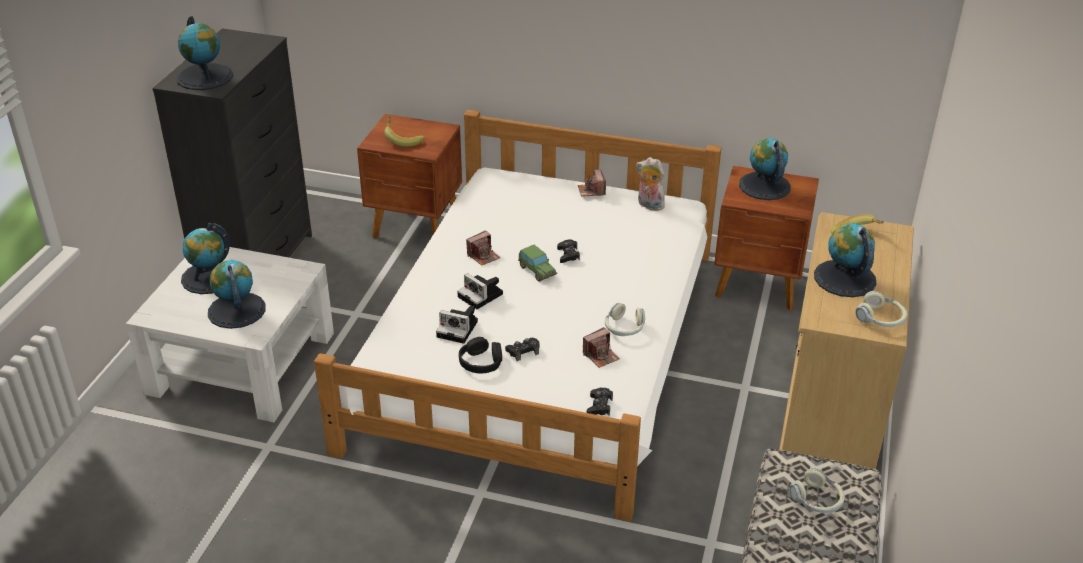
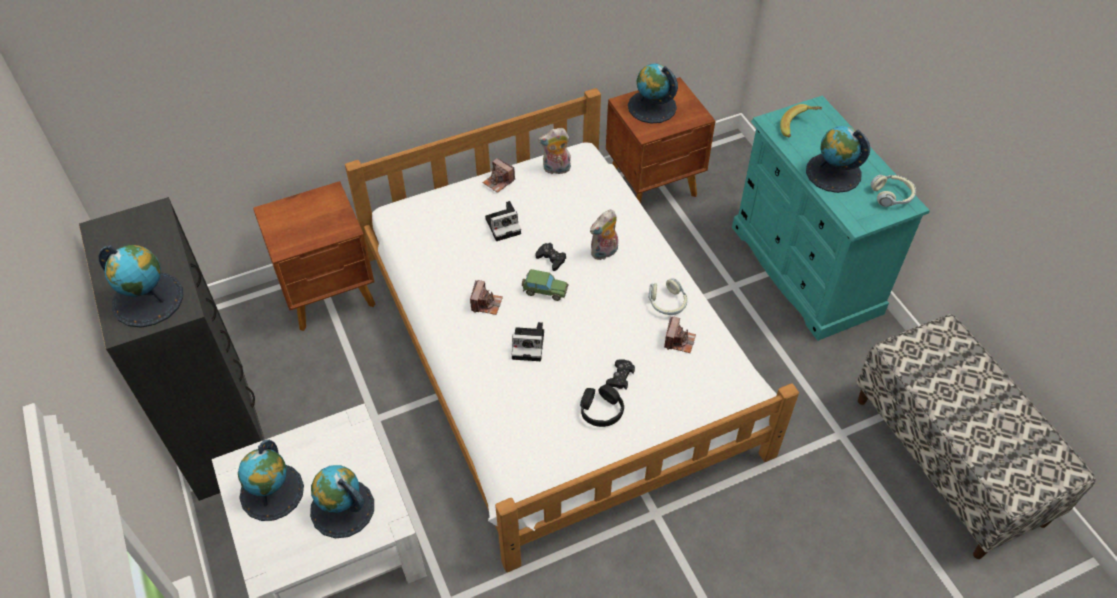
camera: 40 degrees left, 15 degrees up
(403, 139) = (306, 227): banana -> none
(459, 329) = (548, 390): camera -> camera (504, 225)
(599, 406) = (726, 388): black game controller -> none
(615, 272) = (604, 253): none -> plush toy
(817, 500) = (944, 366): headphones -> none
(831, 412) = (805, 269): beige dresser -> turquoise dresser

